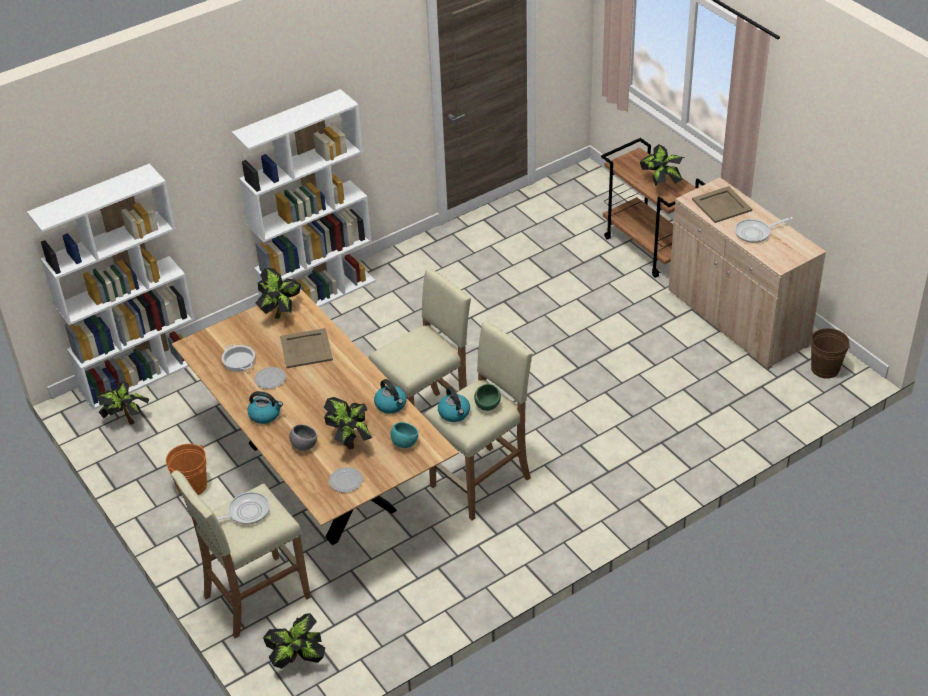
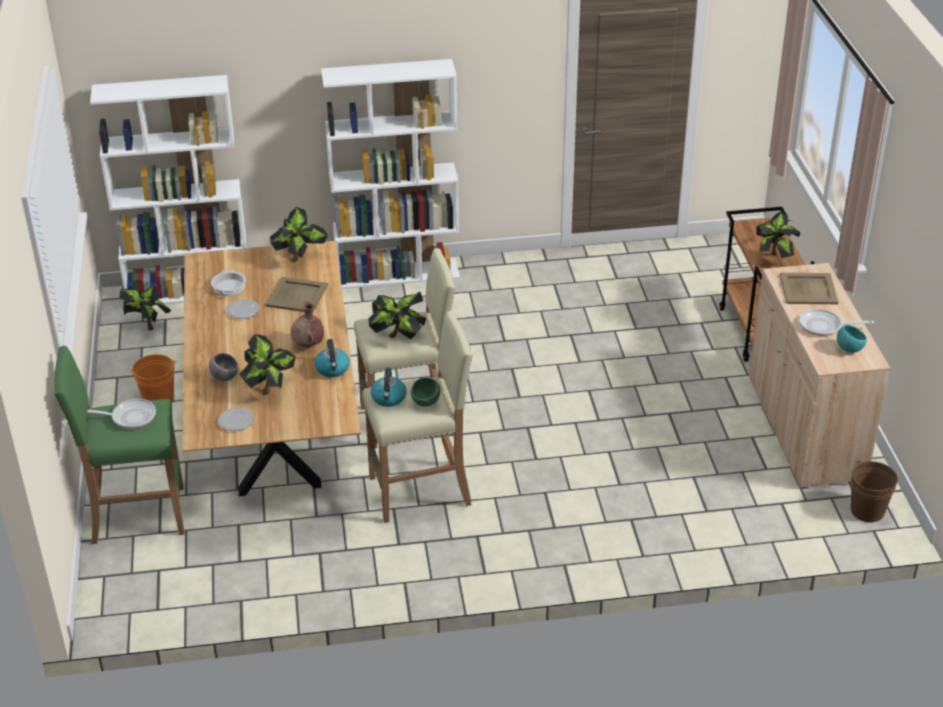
camera: 25 degrees right, 5 degrees down
(255, 597) = (137, 515): beige stool -> green stool
(265, 414) = (214, 339): kettle -> none
(298, 660) = (130, 585): potted plant -> potted plant (398, 338)
(353, 390) = (308, 345): none -> brown vase
(404, 443) = (316, 407): turquoise bowl -> turquoise bowl (849, 349)

